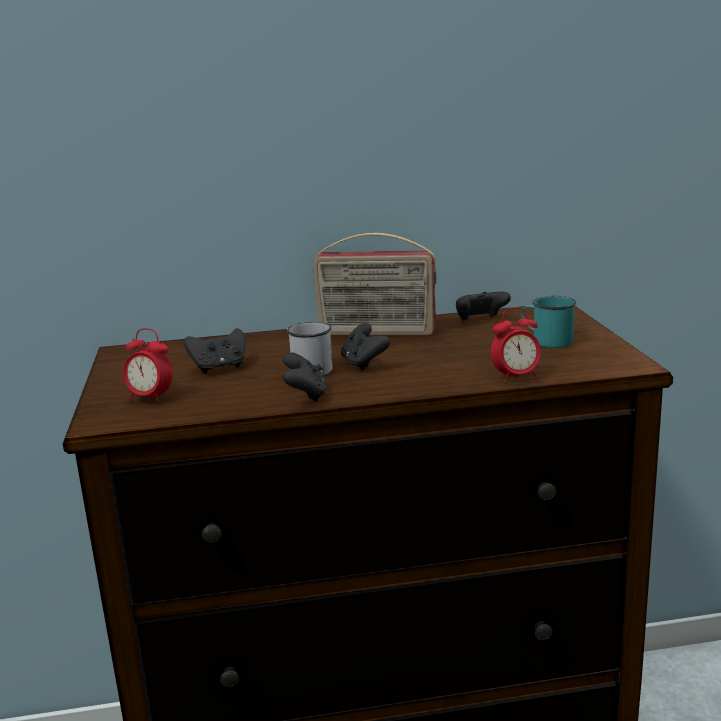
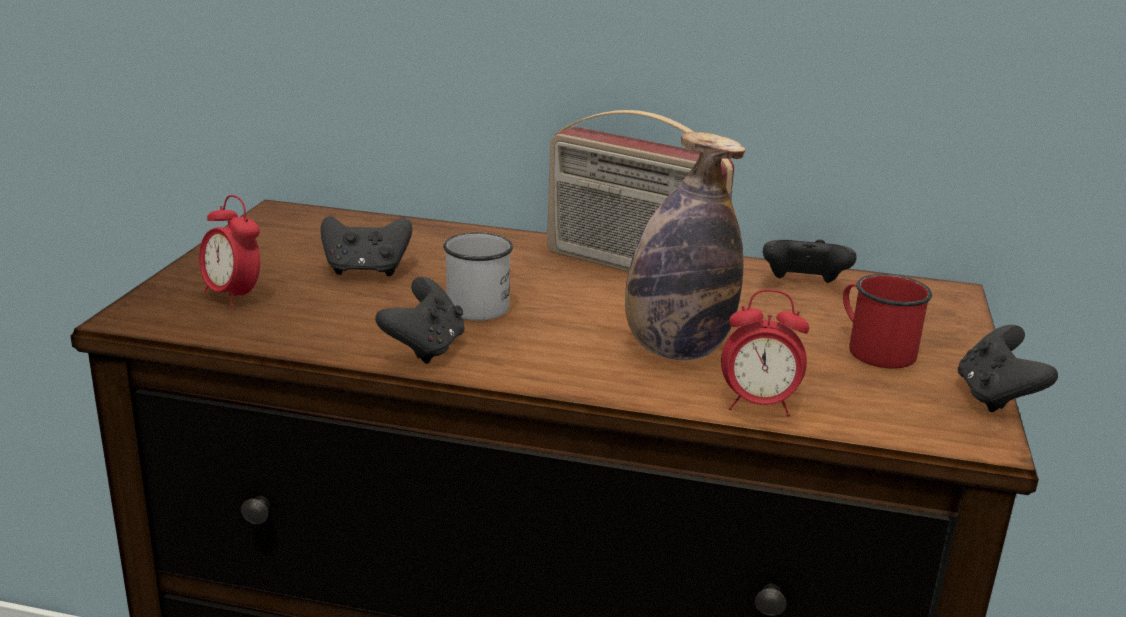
camera: 20 degrees right, 5 degrees up
(364, 364) = (558, 316): black game controller -> black game controller (995, 397)
(446, 364) = (676, 350): none -> bottle
(546, 341) = (873, 349): turquoise mug -> red mug

